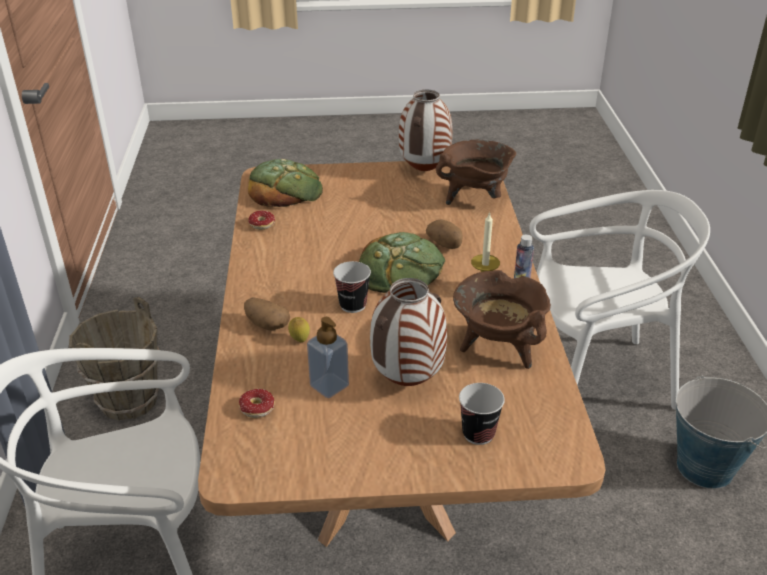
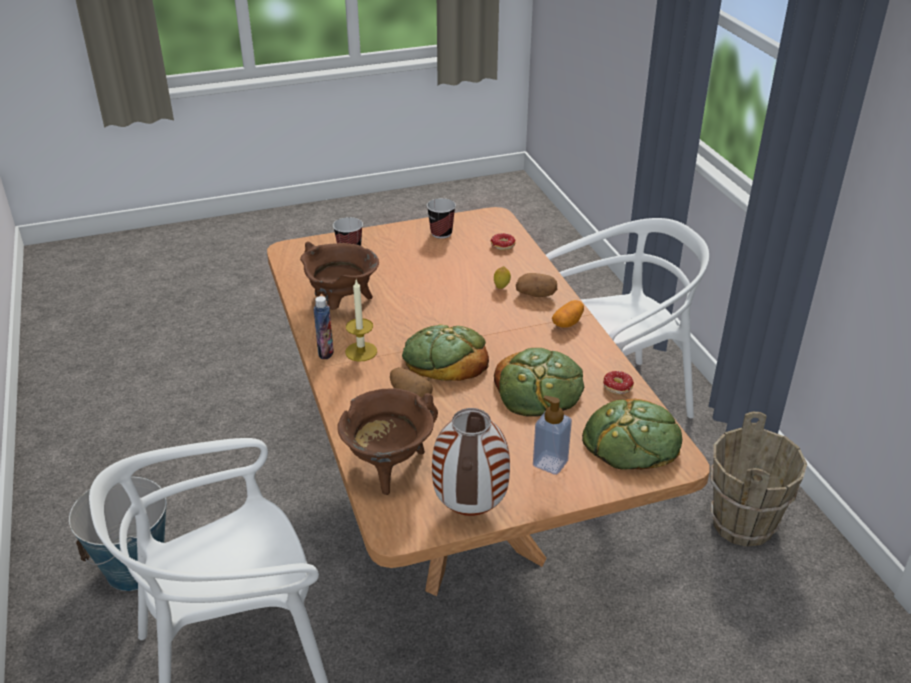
camera: 165 degrees right, 0 degrees up
(258, 286) = (568, 323): none -> potato
(329, 233) = (539, 388): none -> bread
(329, 386) = (461, 264): soap dispenser -> soap dispenser (550, 463)
(353, 305) = (474, 320): cup -> cup (441, 233)
(407, 380) = (407, 274): vase -> none

